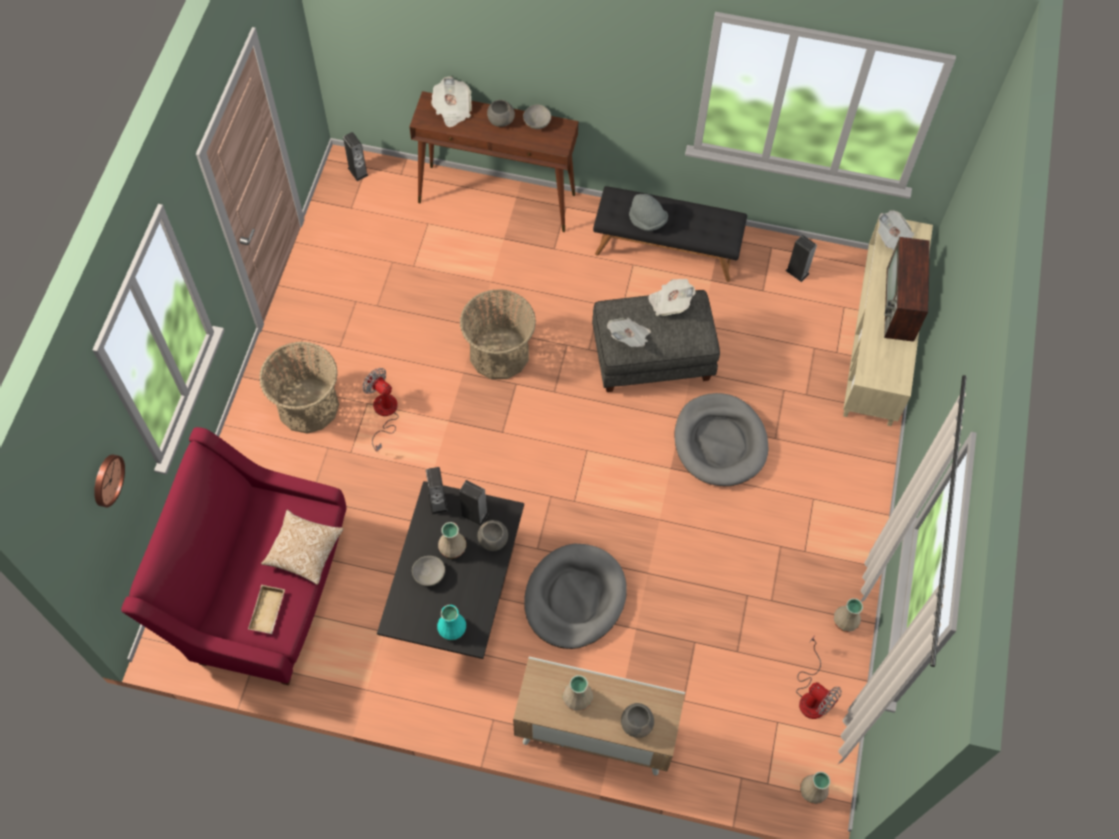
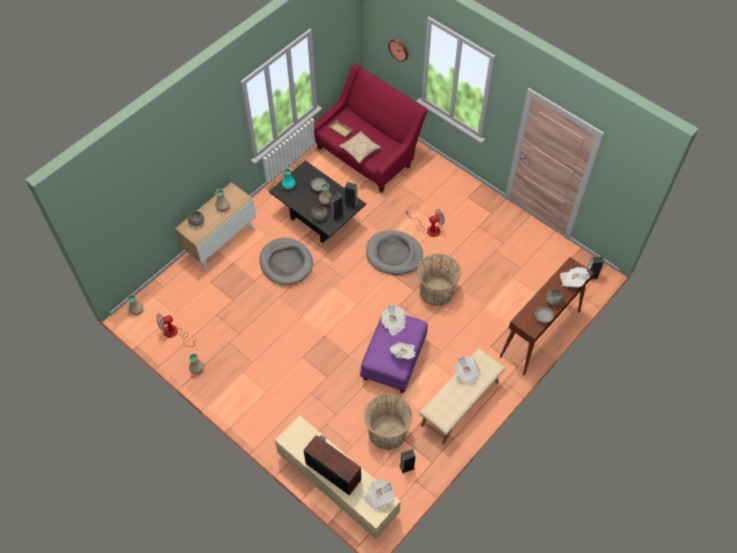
camera: 120 degrees right, 5 degrees down
(308, 405) = (451, 201): basket -> basket (387, 431)
(647, 220) = (467, 374): grey hat -> newspaper
(652, 356) = (394, 360): grey ottoman -> purple ottoman
(666, 249) = (460, 404): black bench -> beige bench
(720, 442) = (325, 365): grey dog bed -> grey dog bed (394, 254)

